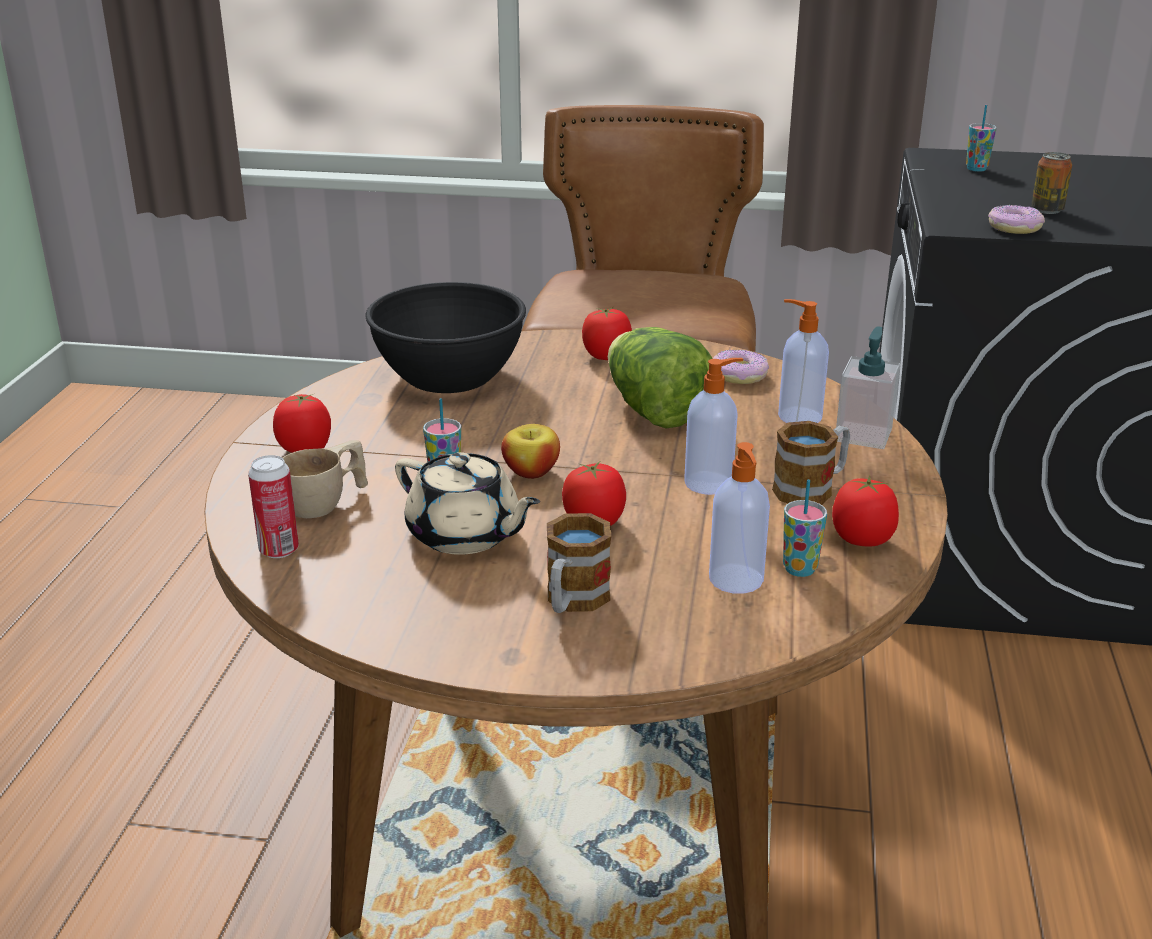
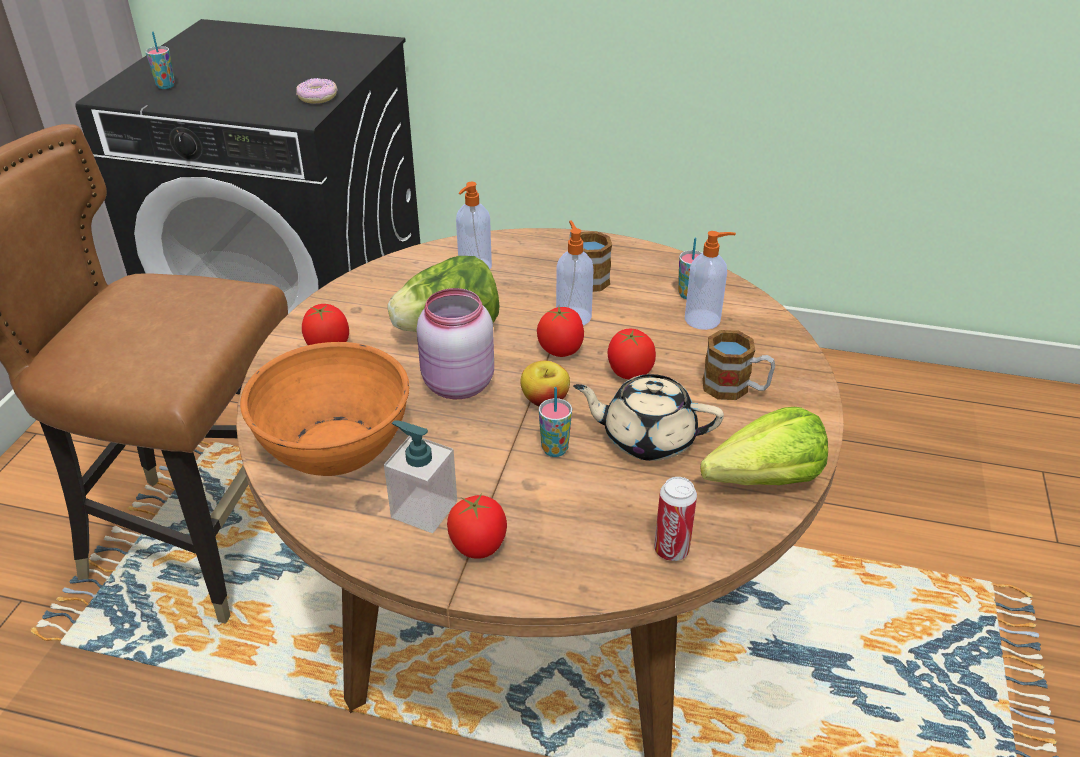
camera: 85 degrees left, 10 degrees up
(326, 503) = (589, 523): beige cup -> none
(384, 608) = (754, 481): none -> lettuce
(448, 376) = (335, 447): black bowl -> orange bowl
(465, 535) = (646, 438): beige teapot -> beige teapot turned 120 degrees counterclockwise
(552, 422) = (456, 385): none -> pink jar
(739, 375) = (392, 283): donut -> none
(862, 539) = (652, 267): tomato -> tomato (561, 350)
(863, 435) = (509, 246): soap dispenser -> soap dispenser (424, 509)
(1047, 210) = (285, 81): can -> none

